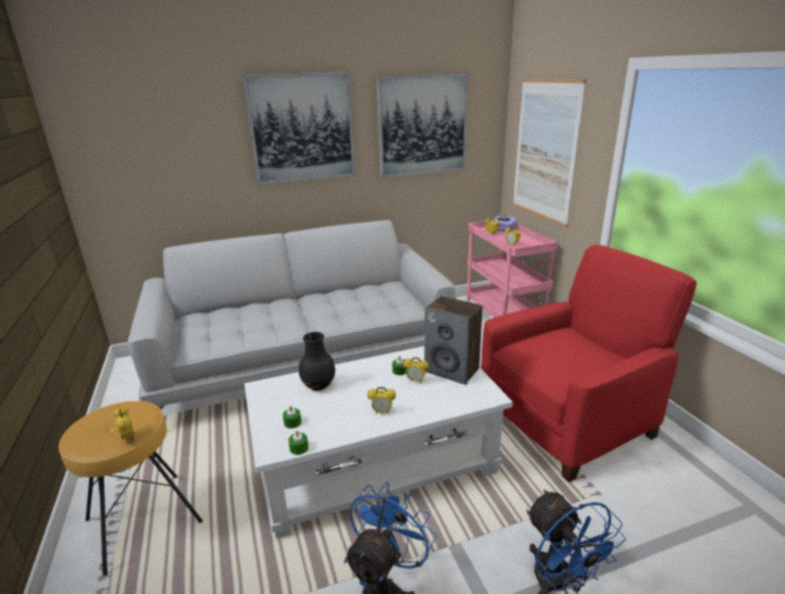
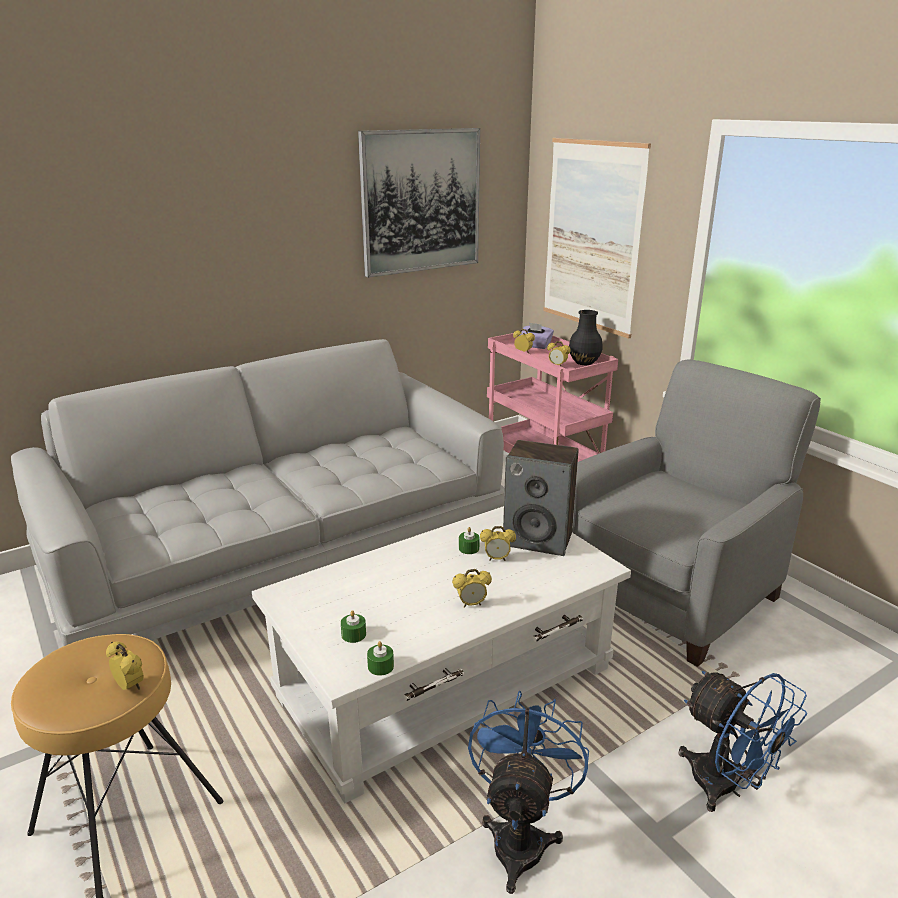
camera: 15 degrees left, 0 degrees up
(302, 128) = (253, 206): picture -> none
(318, 385) = (365, 581): black vase -> black vase (584, 362)
(567, 421) = (669, 592): red armchair -> grey armchair

